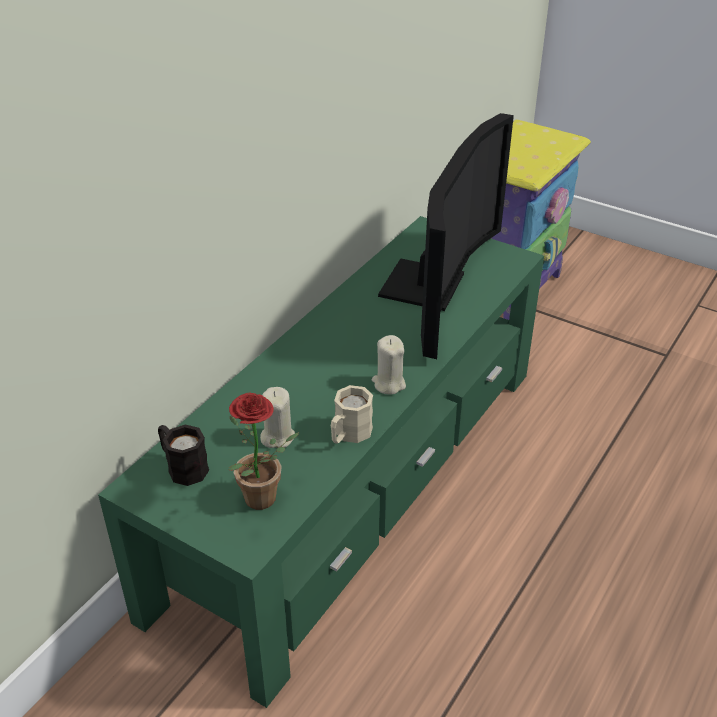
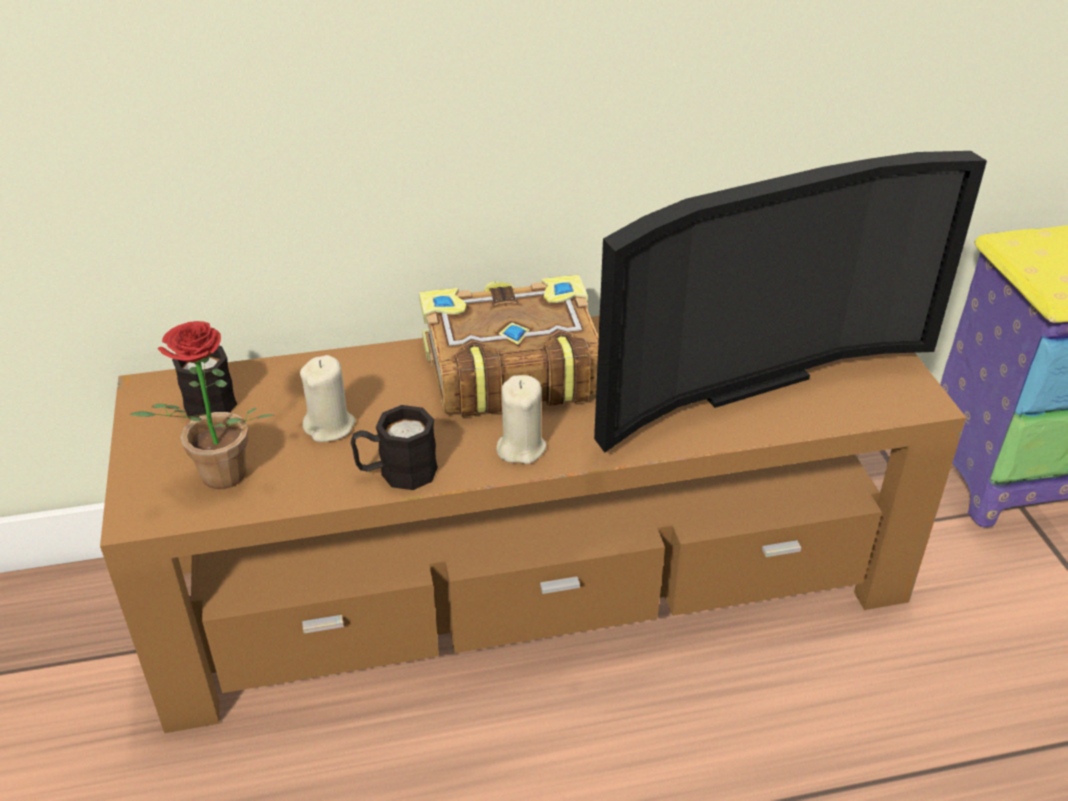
camera: 45 degrees right, 0 degrees up
(323, 350) = (509, 368): none -> book
(349, 434) = (396, 472): beige mug -> black mug
(357, 483) = (533, 581): green tv stand -> brown tv stand

